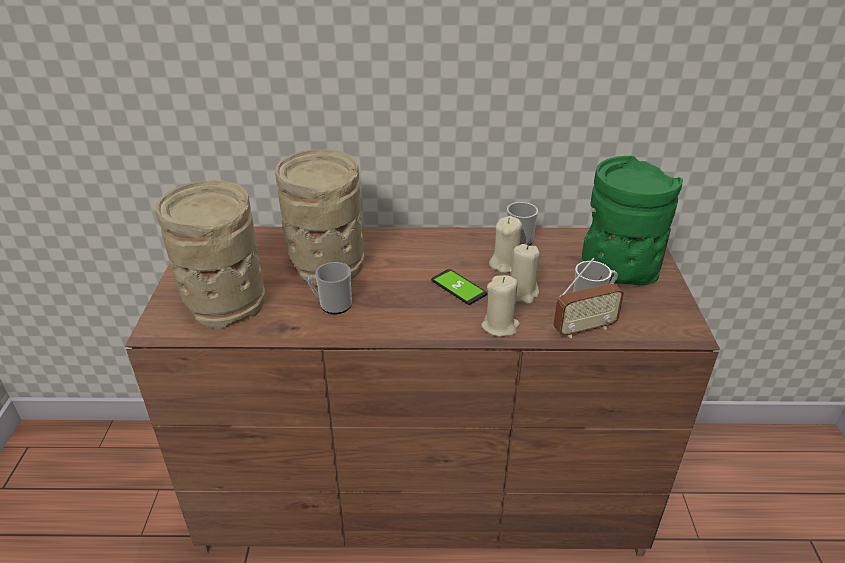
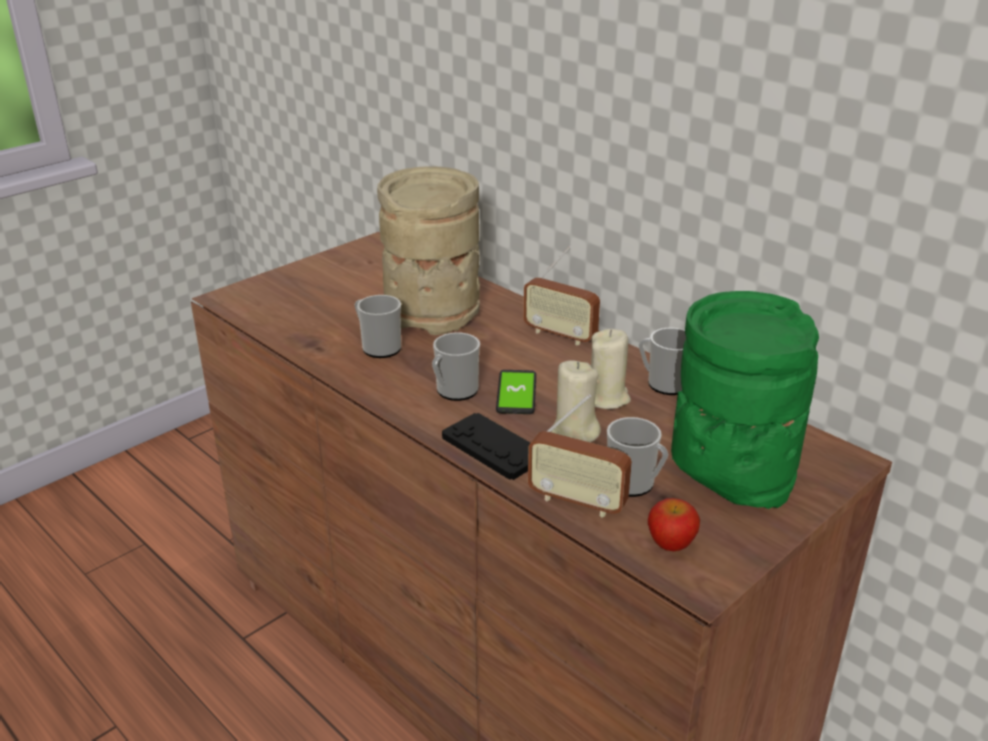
camera: 45 degrees right, 5 degrees down
(224, 302) = (303, 302): beige vase -> none
(423, 240) = (560, 335): none -> radio
(425, 307) = (454, 392): none -> mug
(500, 326) = (493, 448): beige candle -> black game controller
(651, 322) = (670, 544): none -> apple

